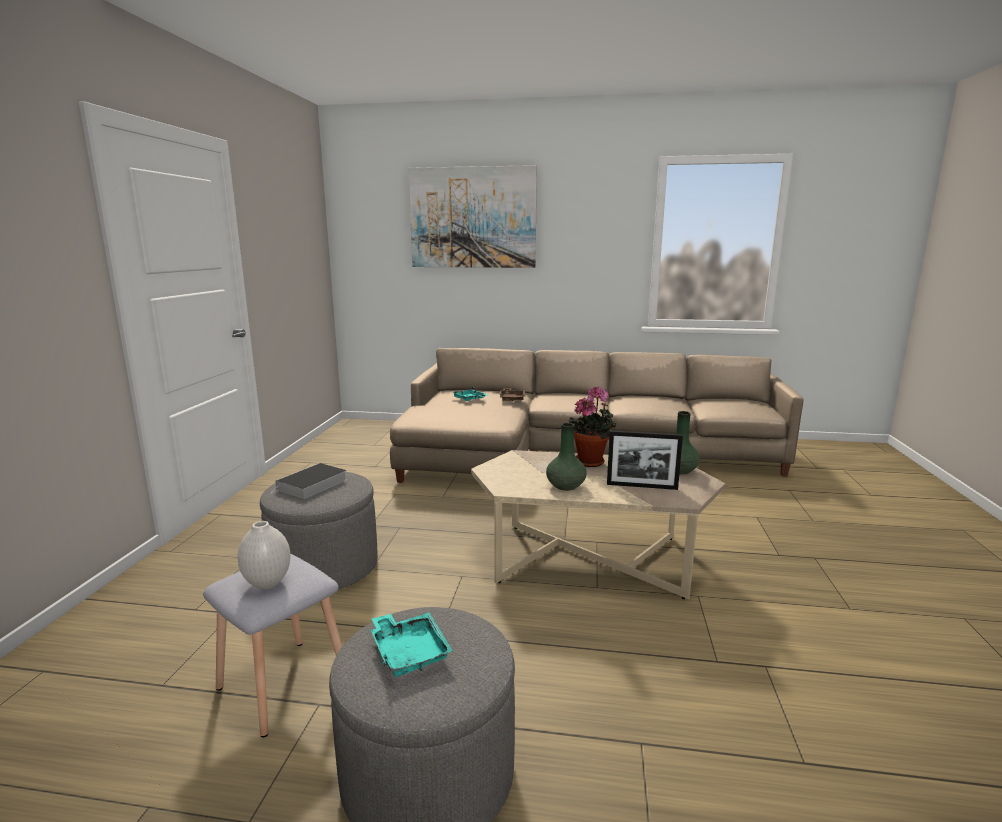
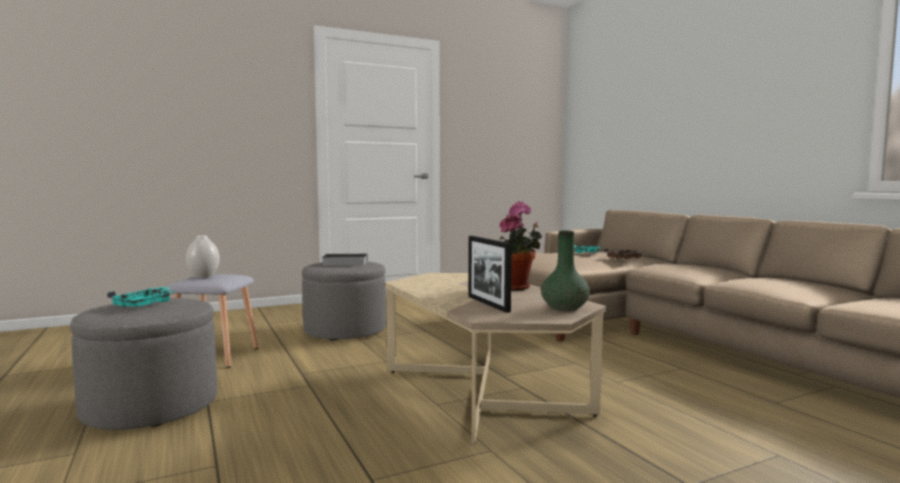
camera: 55 degrees right, 10 degrees down
(472, 218) = (667, 78): picture -> none
(566, 486) = (439, 290): green vase -> none

